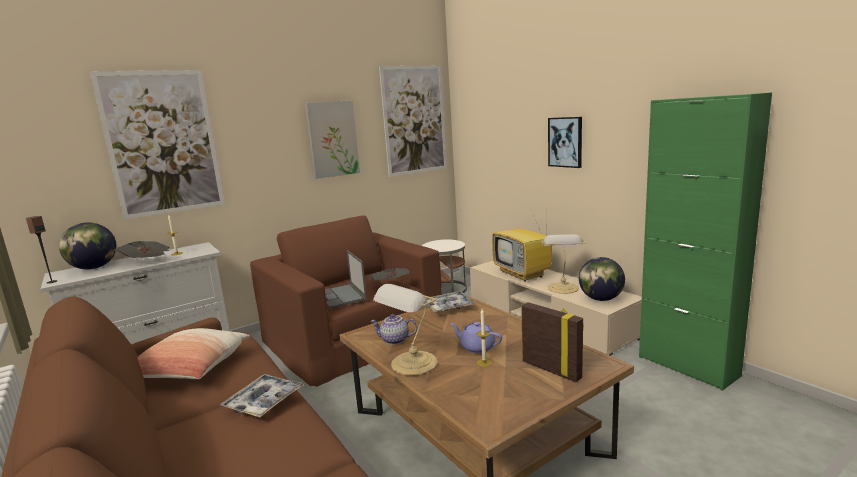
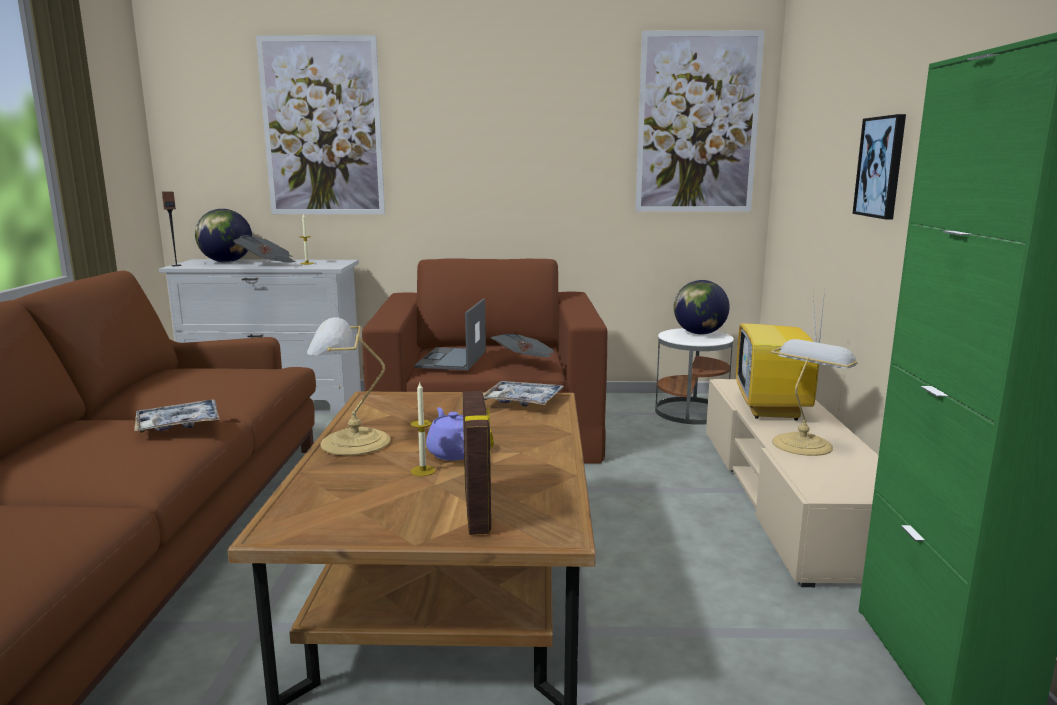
camera: 35 degrees right, 0 degrees up
(190, 370) = (191, 380): pillow -> none
(332, 139) = (547, 142): picture -> none
(394, 340) = (389, 415): teapot -> none
(600, 299) = (836, 479): globe -> globe (699, 333)

